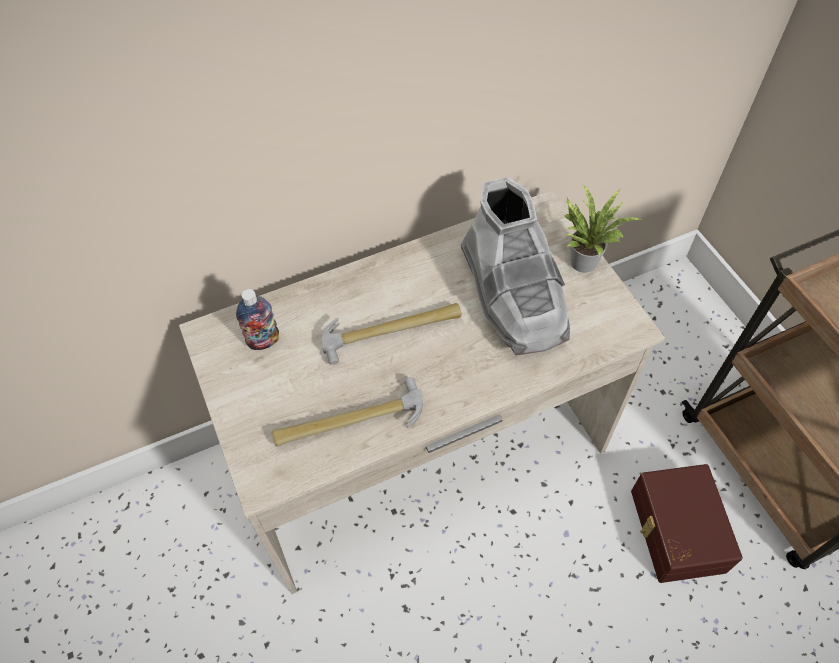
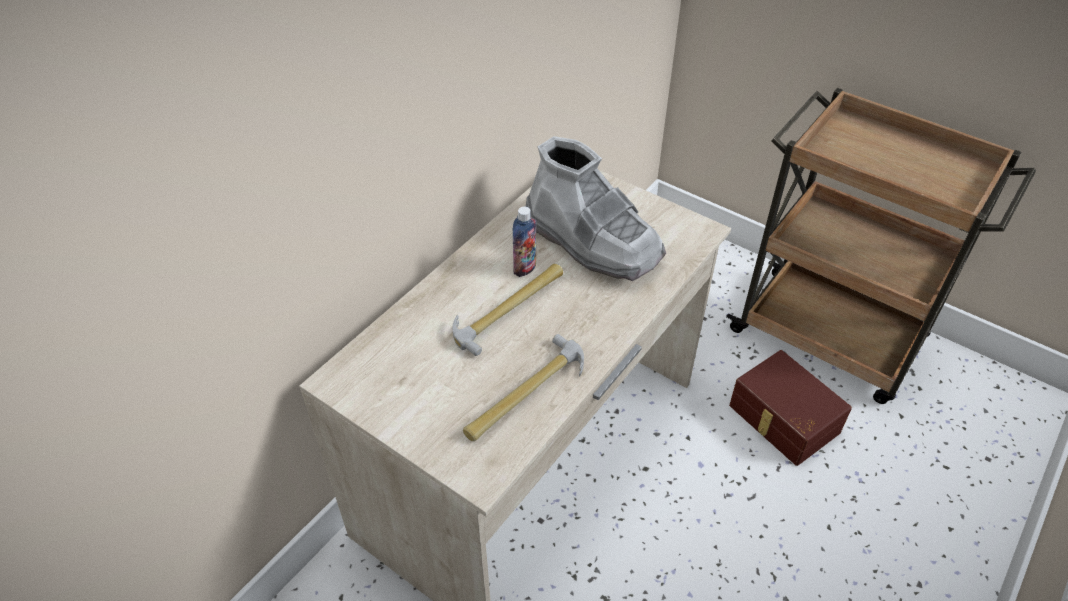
camera: 30 degrees left, 10 degrees down
(263, 341) = (397, 364): bottle -> bottle (524, 268)
(583, 259) = (629, 196): potted plant -> none

